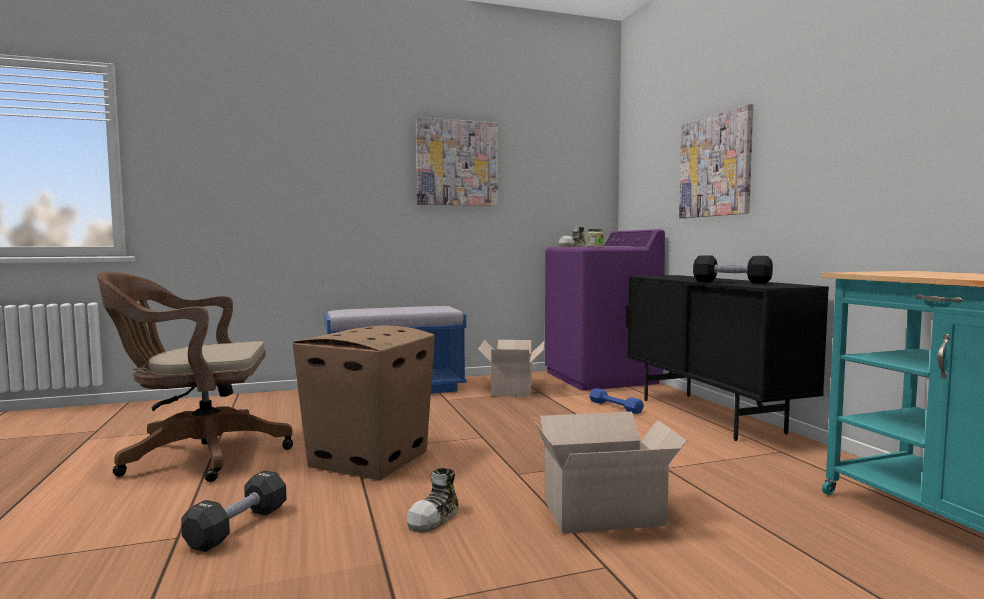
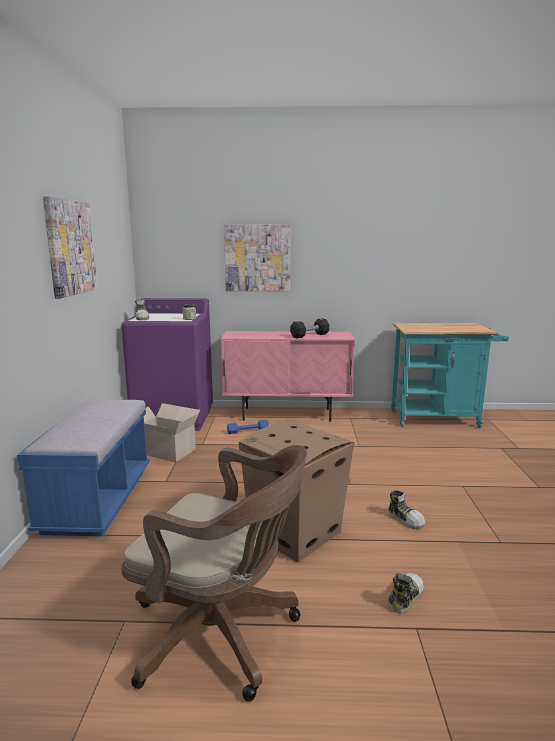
camera: 70 degrees left, 10 degrees up
(198, 455) = (222, 634): brown office chair -> brown office chair turned 75 degrees counterclockwise
(238, 527) = (404, 597): black dumbbell -> shoe
(607, 513) = (409, 473): cardboard box -> none
(709, 416) = (287, 415): black cabinet -> pink cabinet

